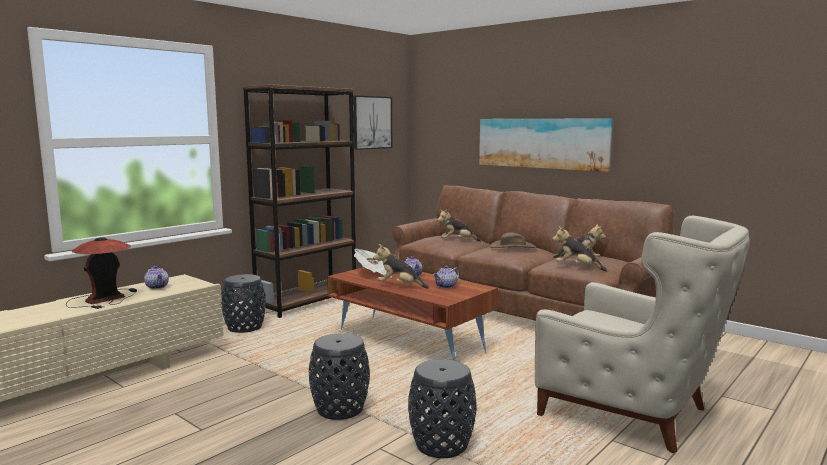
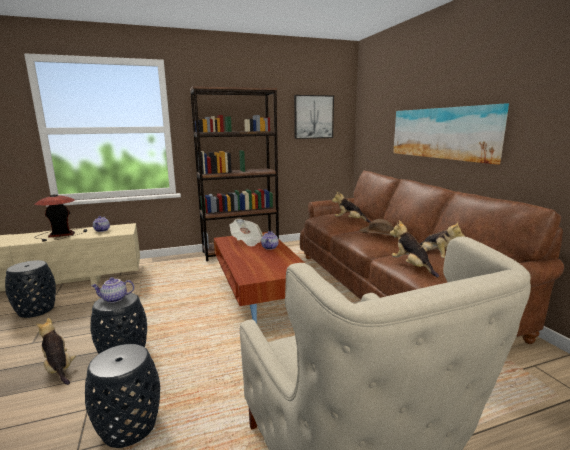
camera: 30 degrees right, 5 degrees up
(244, 328) = (177, 264): black stool -> black stool (36, 310)
(399, 286) = (241, 256): plush toy -> plush toy (59, 368)
(446, 286) = (275, 263): teapot -> teapot (114, 299)

